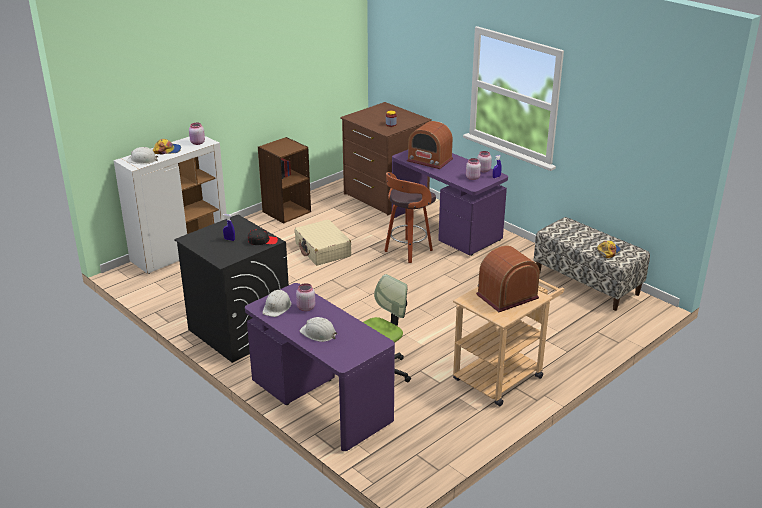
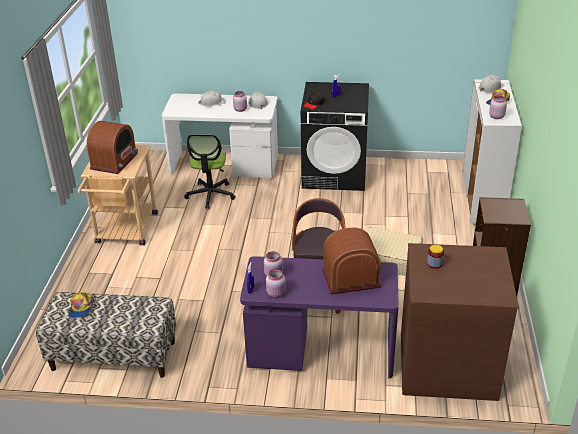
camera: 140 degrees right, 5 degrees up
(320, 401) = (225, 165): purple desk -> white desk

